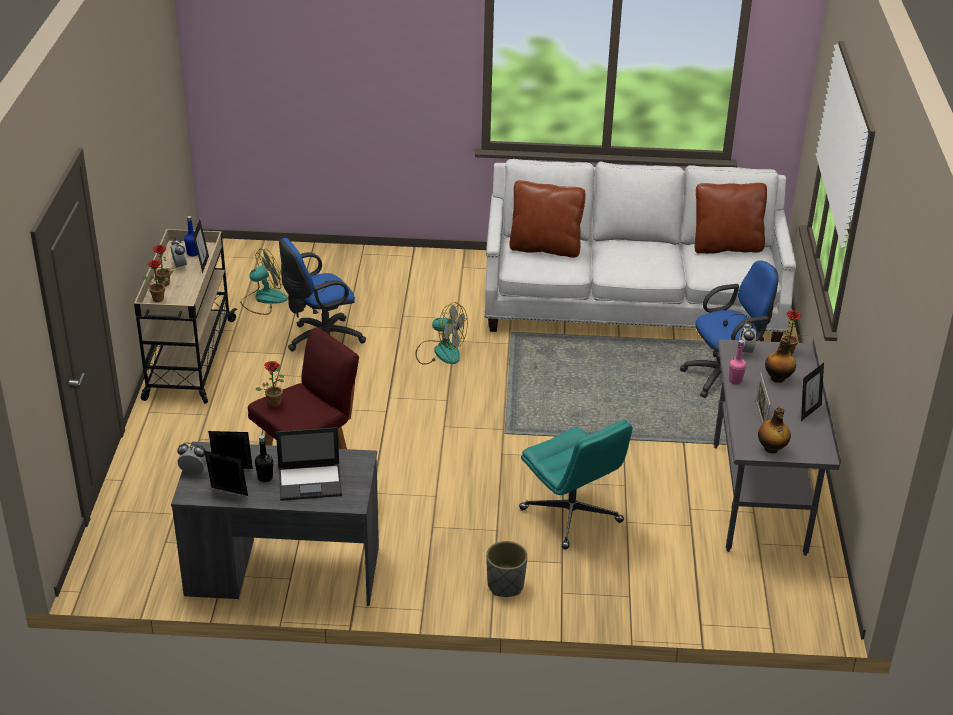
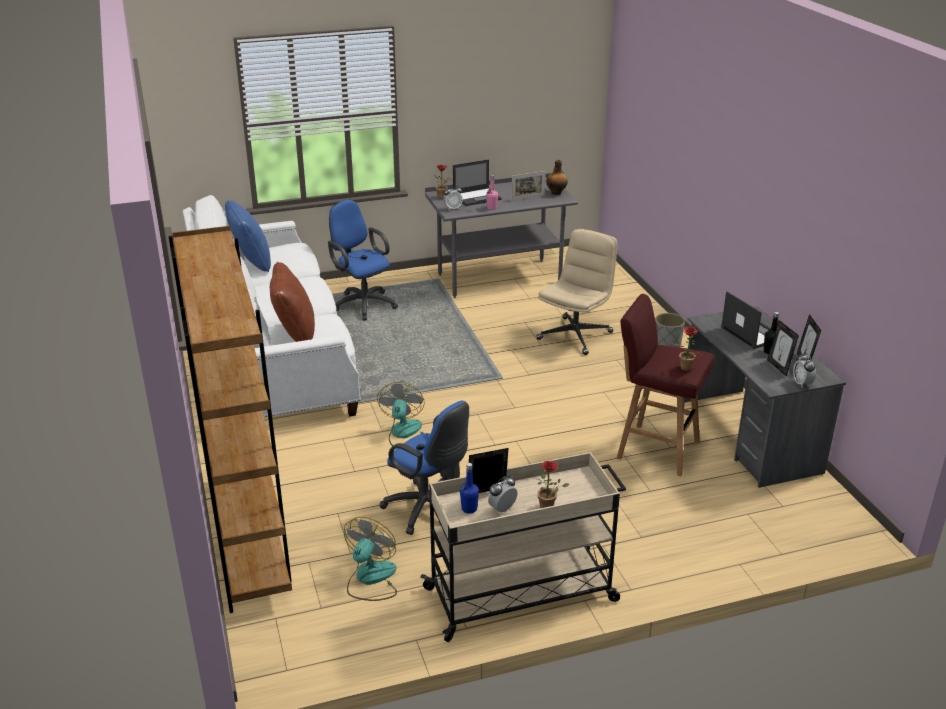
camera: 110 degrees left, 5 degrees down
(160, 298) = (575, 499): potted plant -> none
(263, 299) = (371, 579): fan -> fan turned 75 degrees clockwise
(351, 258) = (248, 538): none -> brown bookcase
(572, 516) = (575, 335): turquoise office chair -> beige office chair
(726, 247) = (251, 262): brown pillow -> blue pillow
(778, 378) = (477, 197): bottle -> laptop
(808, 411) = (506, 187): picture frame -> none

